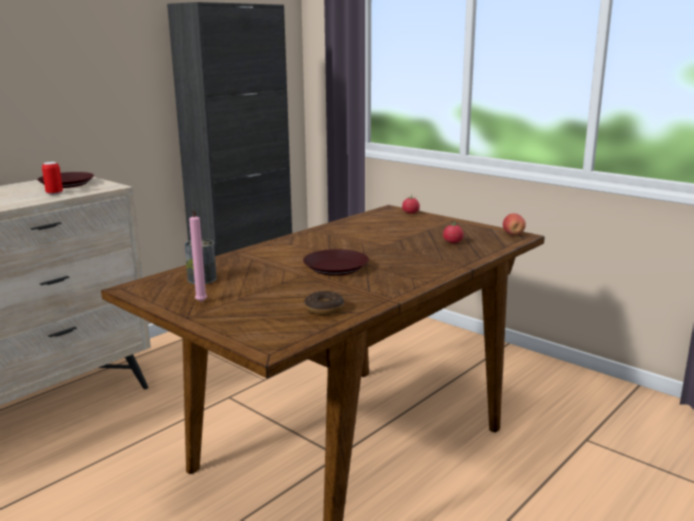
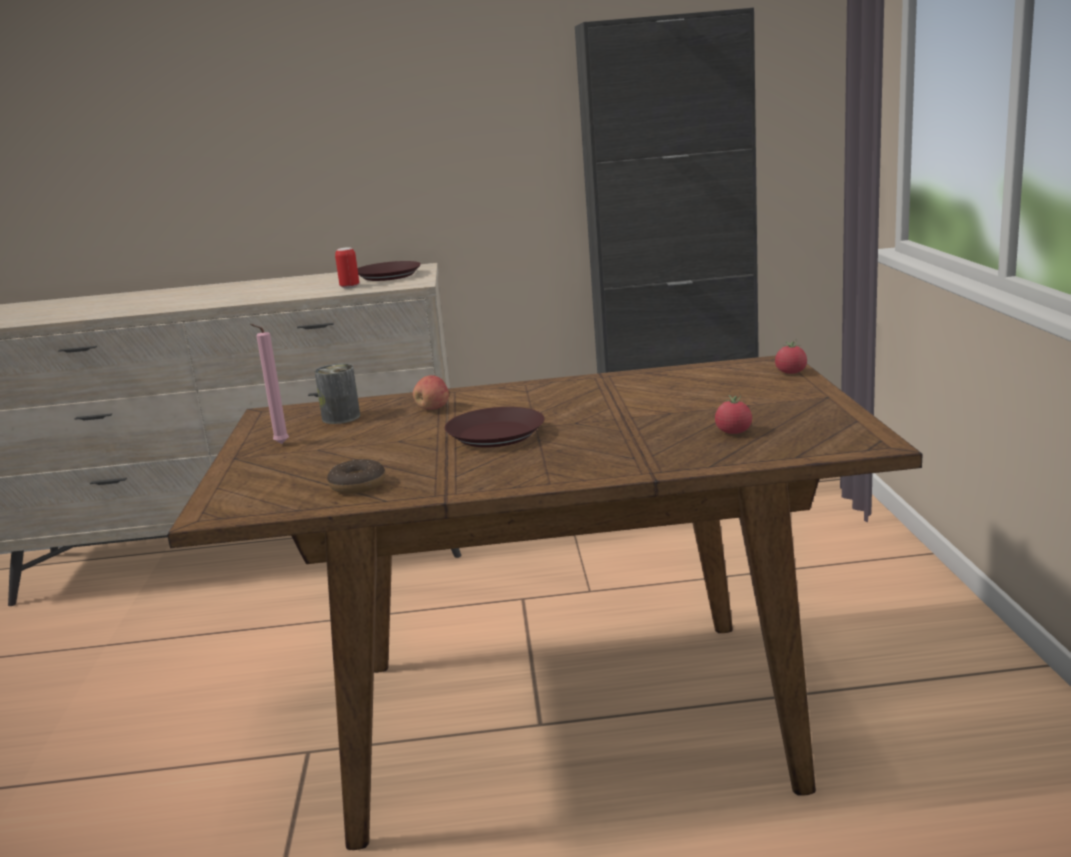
camera: 45 degrees right, 0 degrees up
(513, 234) = (868, 438): apple -> apple (433, 408)

